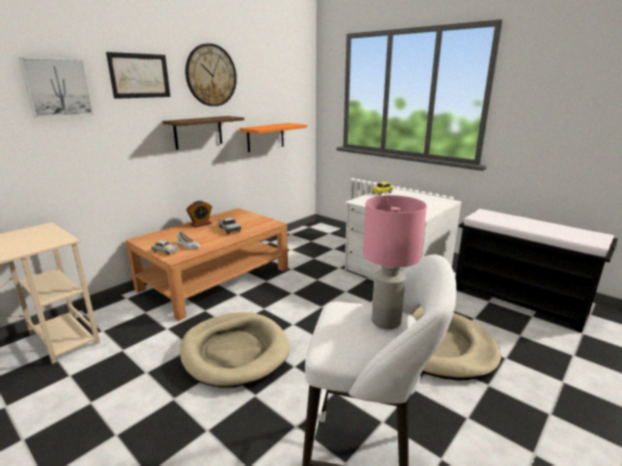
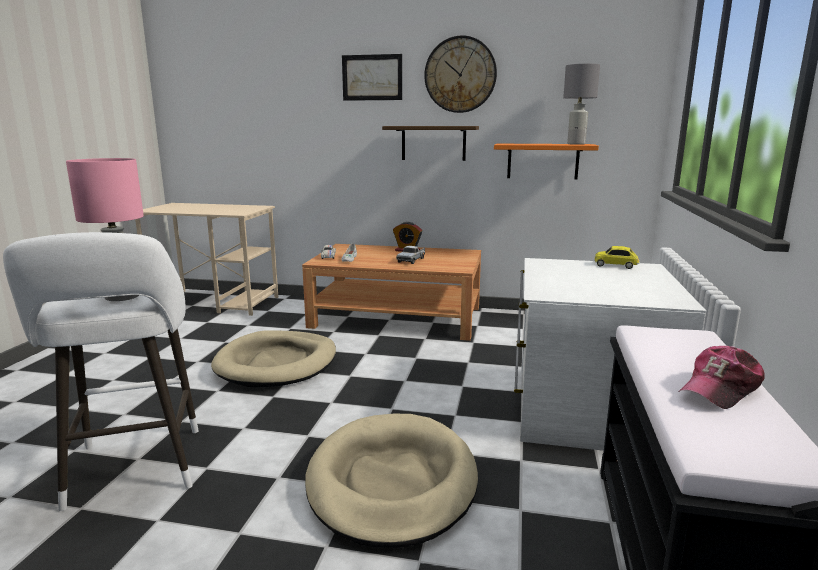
camera: 60 degrees right, 5 degrees down
(57, 88) = (298, 90): picture -> none
(289, 124) = (576, 144): none -> grey table lamp
(541, 225) = (720, 389): none -> cap

